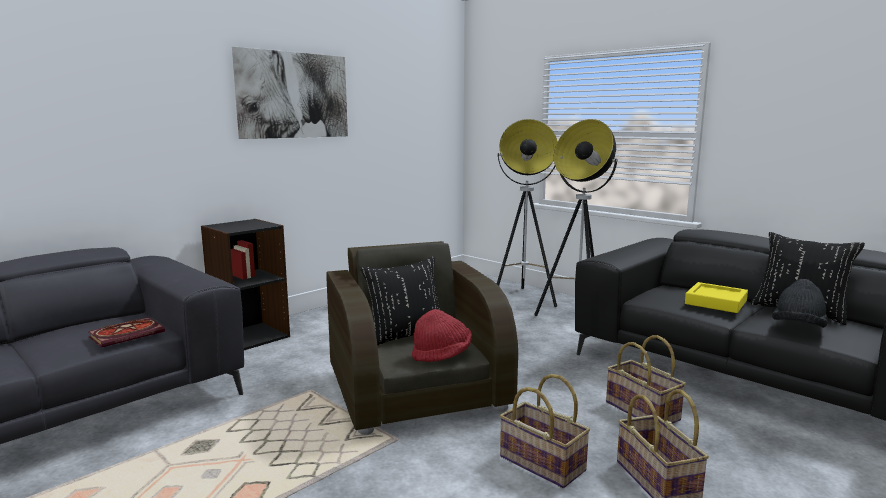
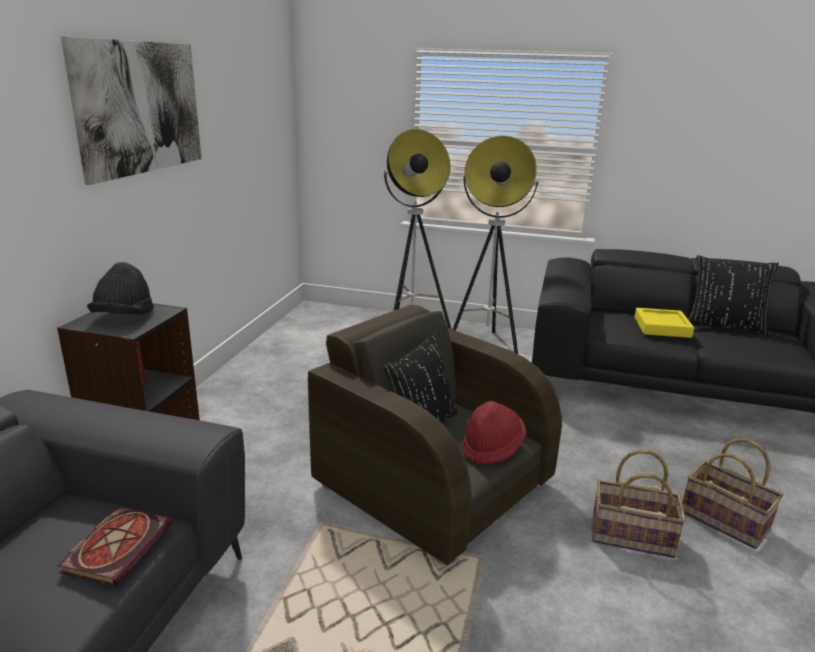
camera: 30 degrees left, 10 degrees up
(643, 411) = (643, 447): basket -> none
(798, 328) = (747, 346): black hat -> black hat (124, 317)

